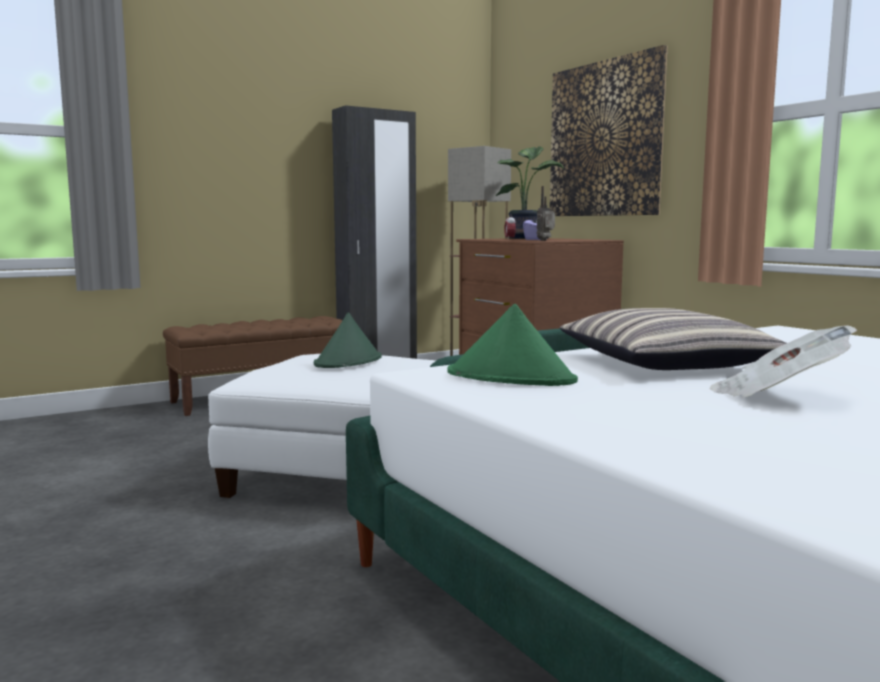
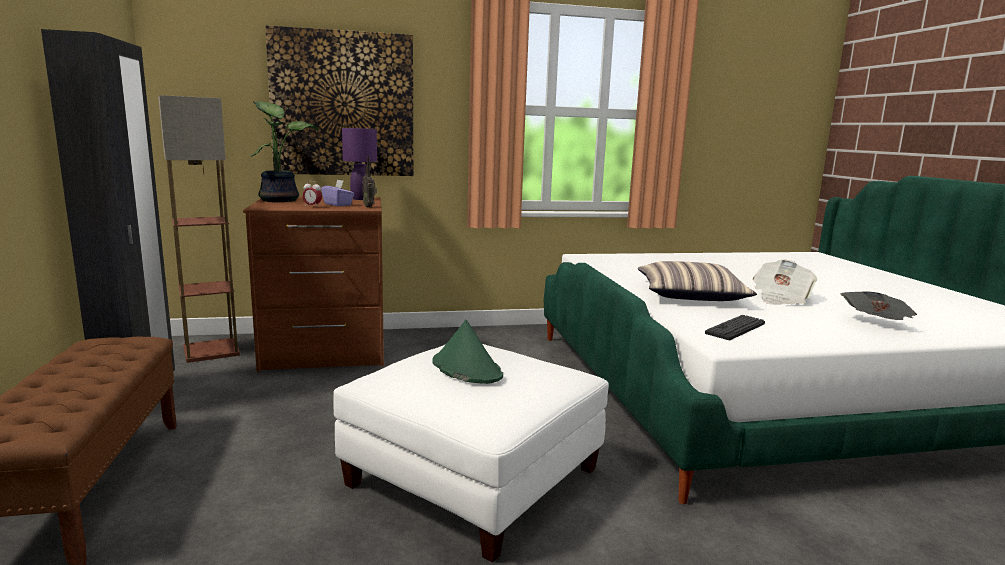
camera: 70 degrees left, 5 degrees up
(511, 378) = (735, 328): green hat -> keyboard
(590, 239) = (360, 199): none -> purple table lamp
(724, 440) = (876, 324): none -> newspaper

